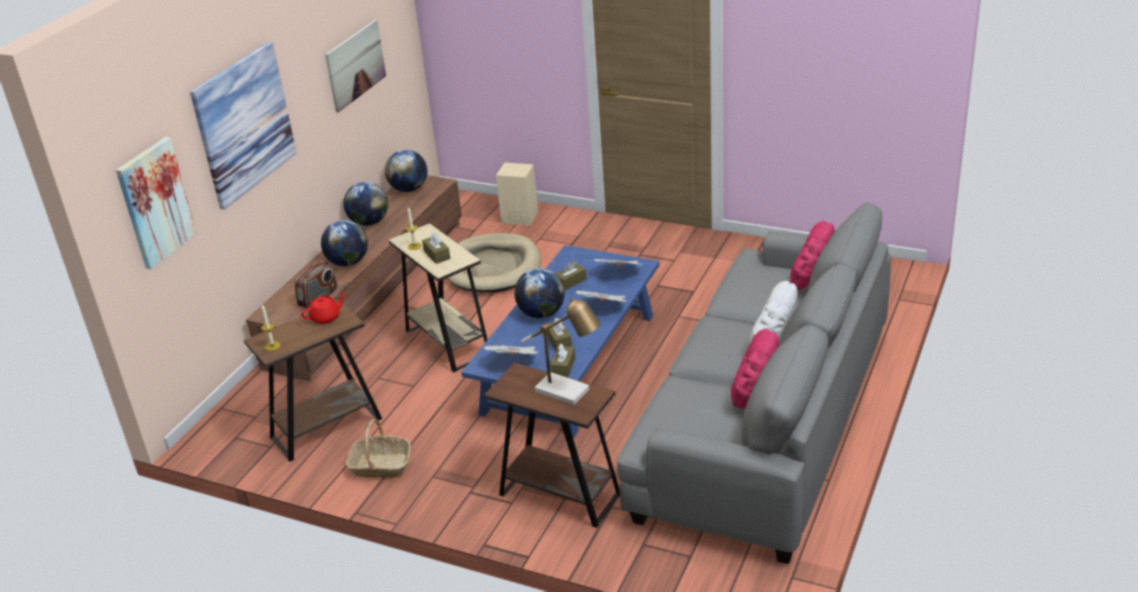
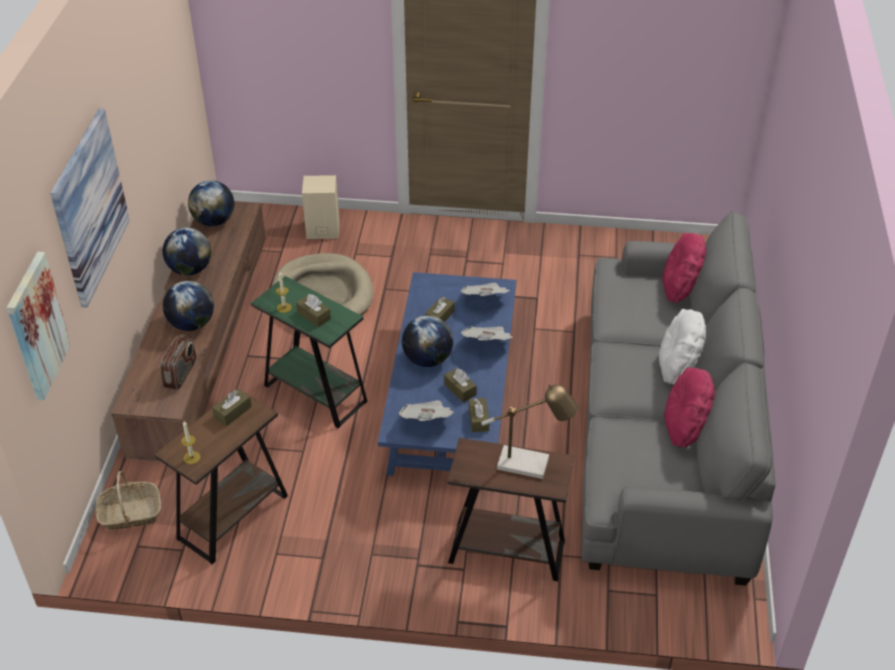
camera: 20 degrees left, 10 degrees up
(326, 317) = (232, 412): red teapot -> brown tissue box
(355, 65) = (158, 102): picture -> none
(380, 466) = (311, 551): basket -> basket (130, 514)
(447, 343) = (315, 394): beige side table -> green side table

